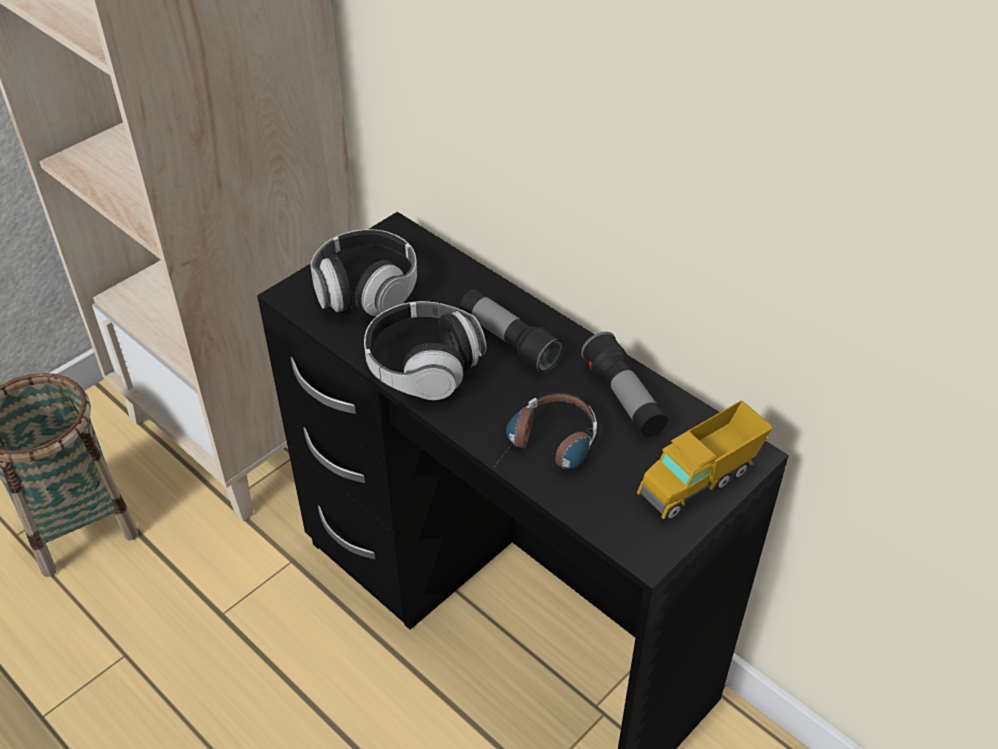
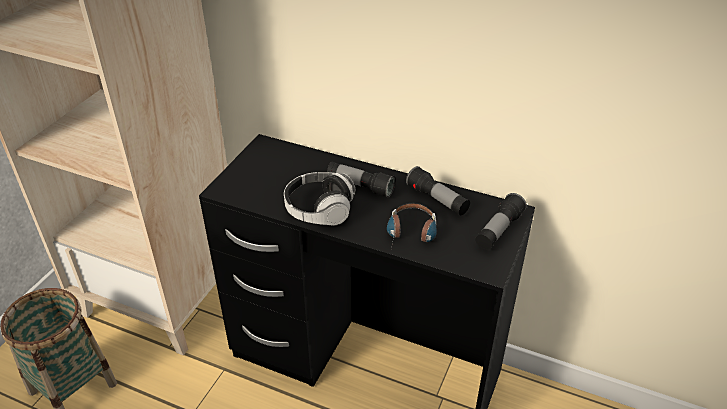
camera: 20 degrees left, 5 degrees down
(366, 290) = (264, 178): headphones -> none
(699, 481) = (498, 230): toy truck -> flashlight

